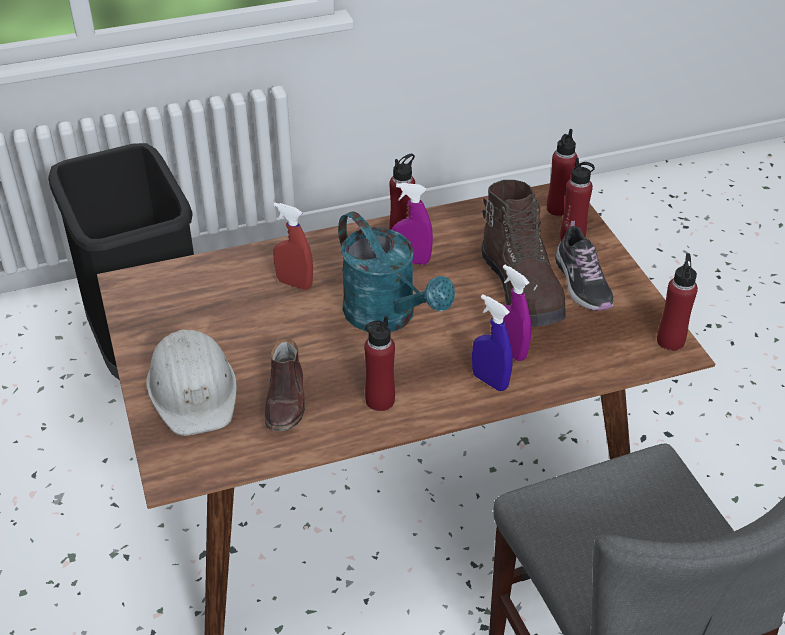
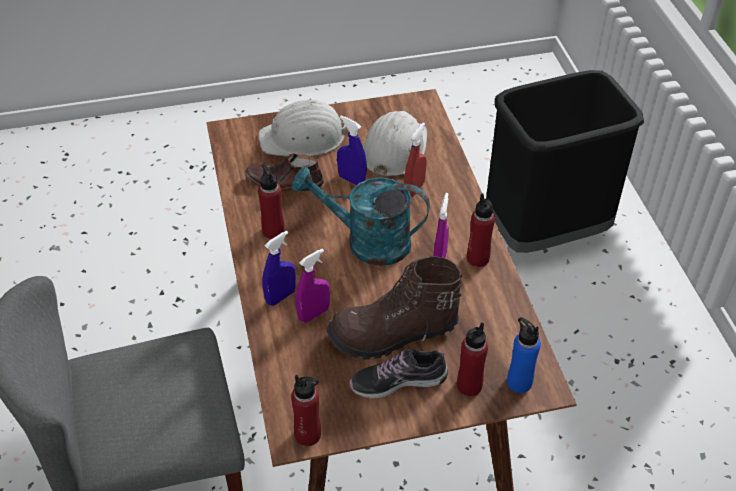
camera: 95 degrees right, 5 degrees up
(221, 303) = (394, 149): none -> white hard hat
(279, 337) = (351, 180): none -> blue spray bottle
(388, 317) = (366, 242): turquoise watering can -> turquoise watering can turned 45 degrees clockwise
(558, 209) = (519, 382): red bottle -> blue bottle

